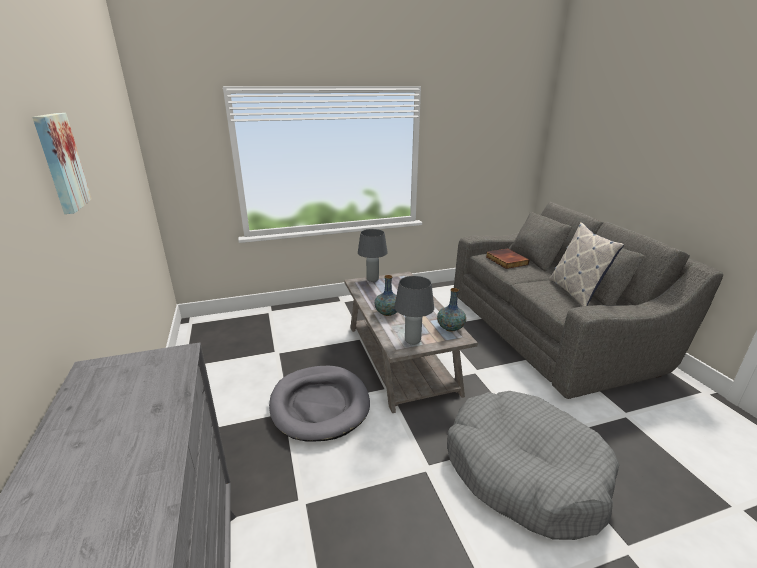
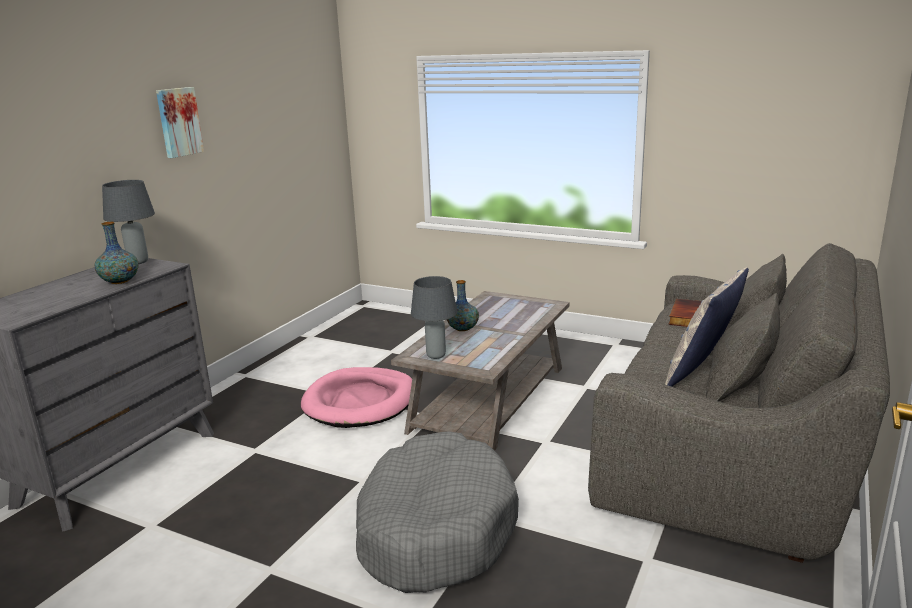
camera: 45 degrees right, 5 degrees down
(320, 405) = (360, 402): grey dog bed -> pink dog bed
(373, 280) = (511, 298): grey table lamp -> grey table lamp (138, 262)
(450, 328) = (493, 359): vase -> vase (120, 281)

